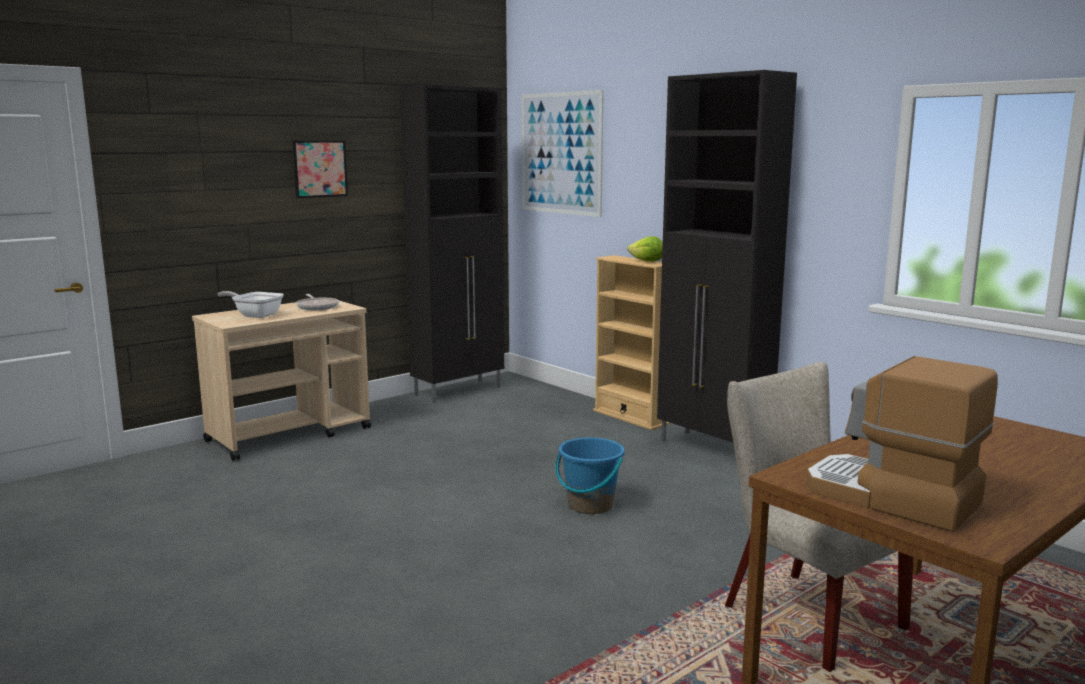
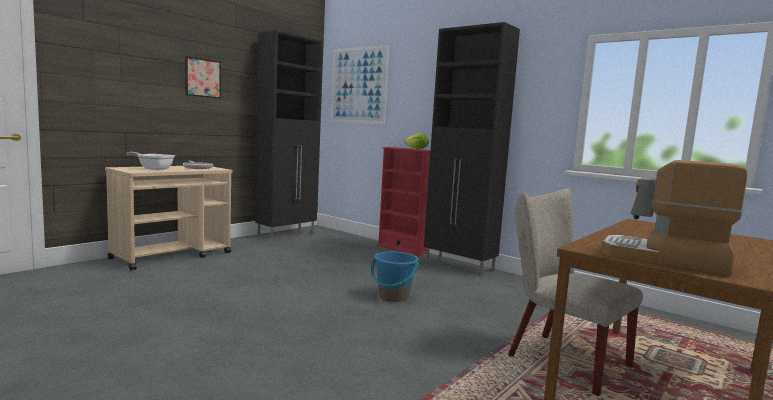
camera: 10 degrees left, 5 degrees down
(630, 417) = (401, 249): beige bookcase -> red bookcase

